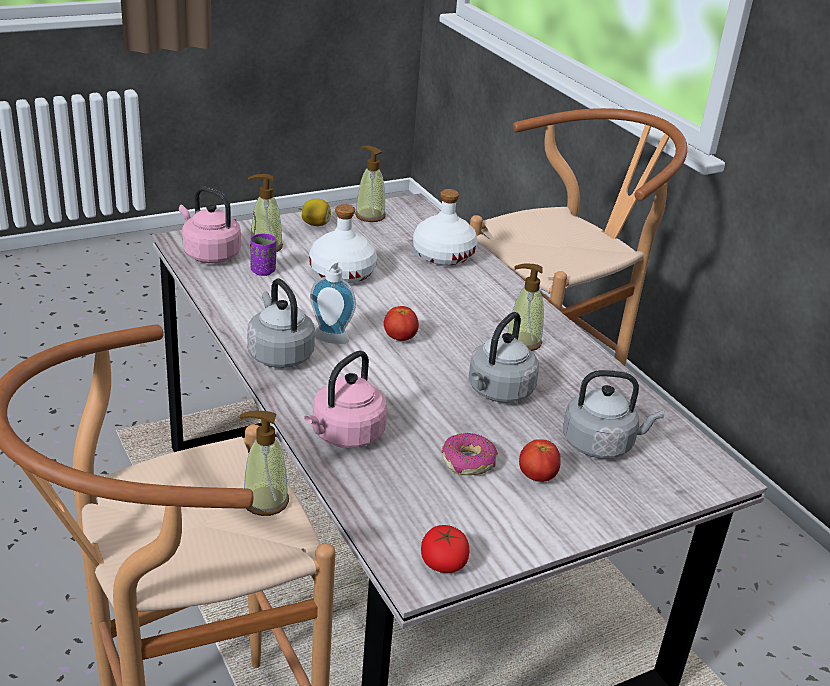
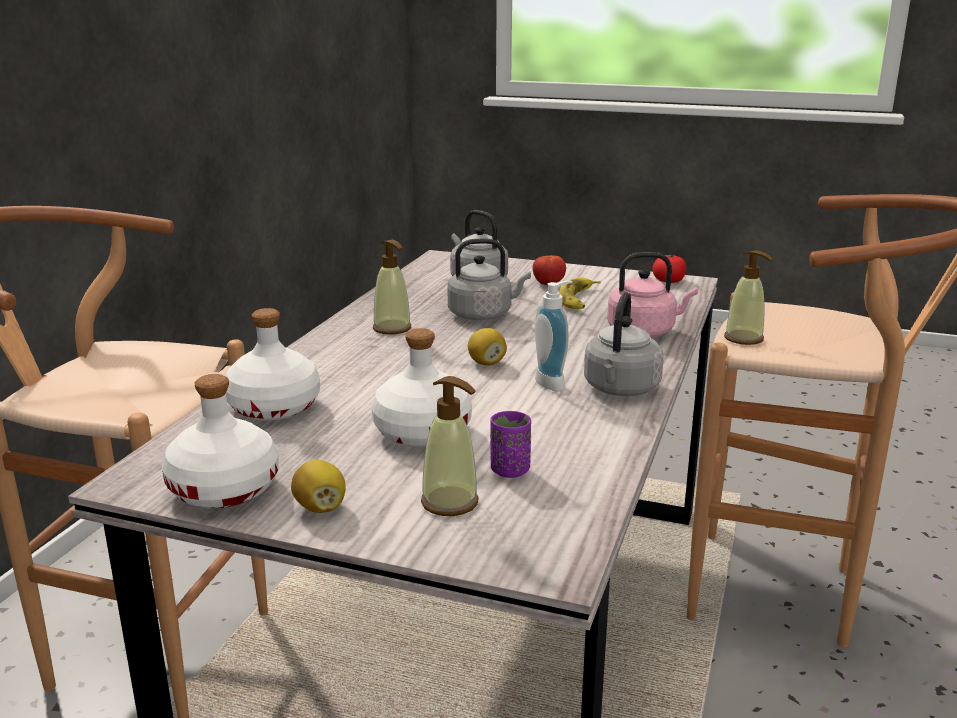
camera: 130 degrees left, 10 degrees down
(209, 254) = (546, 524): pink kettle -> none
(370, 216) = (225, 488): soap dispenser -> white bottle
(400, 338) = (486, 363): tomato -> lemon
(468, 462) = (579, 299): donut -> banana

